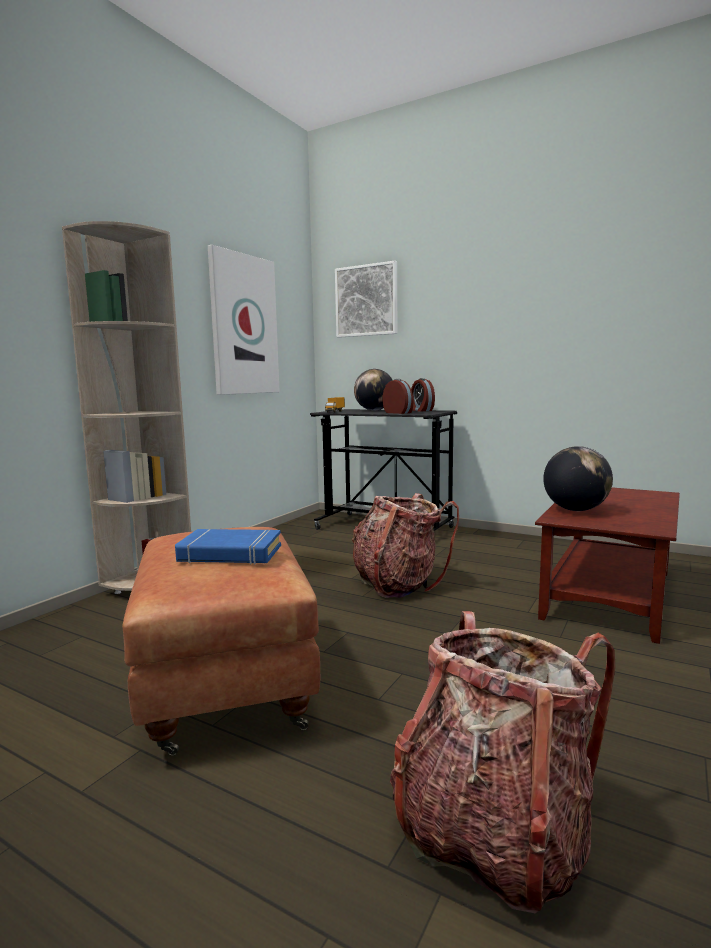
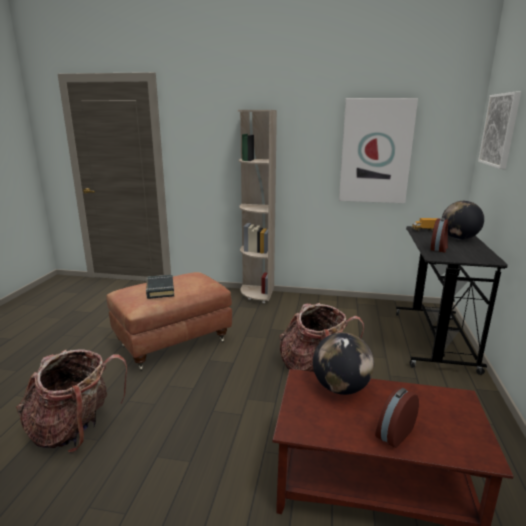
camera: 70 degrees right, 10 degrees up
(230, 554) = (160, 289): blue book -> black book
(420, 410) = (479, 252): alarm clock -> alarm clock (393, 433)

